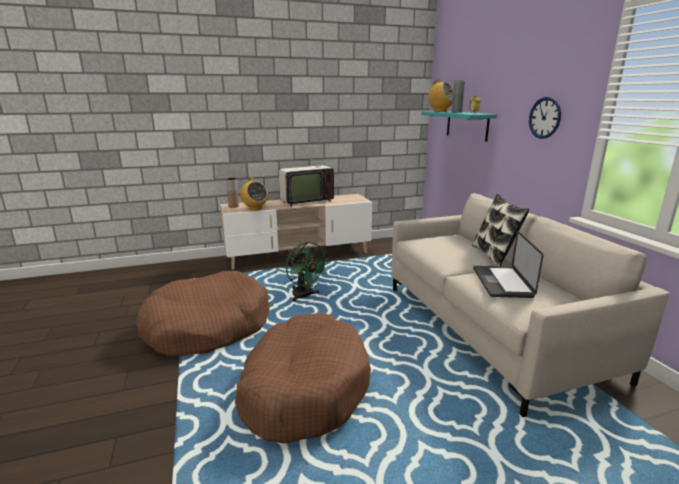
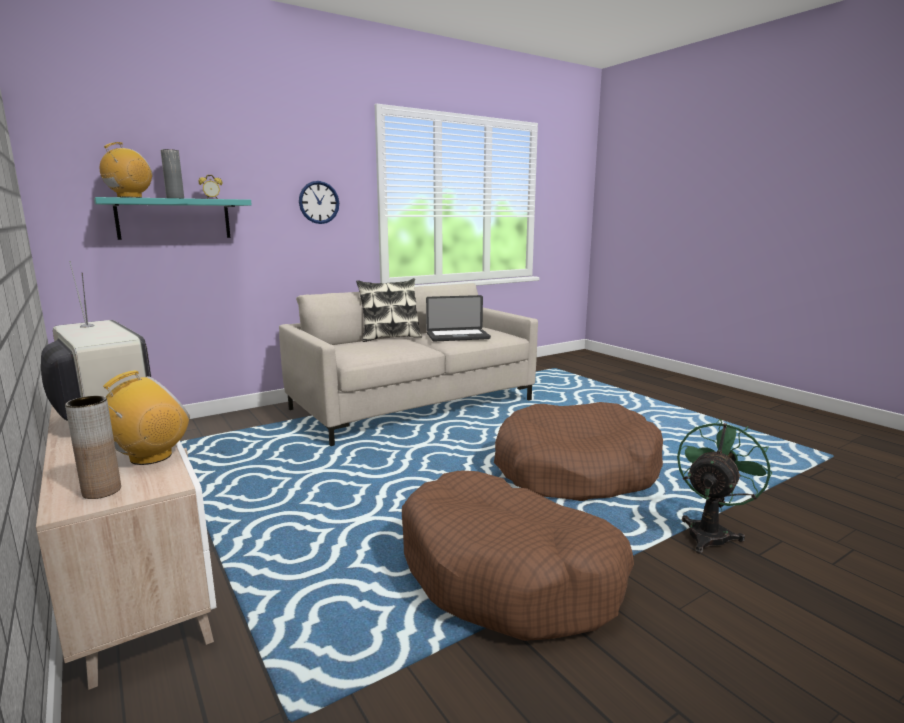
camera: 105 degrees left, 5 degrees down
(304, 296) = (364, 506): green fan -> green fan (710, 532)

